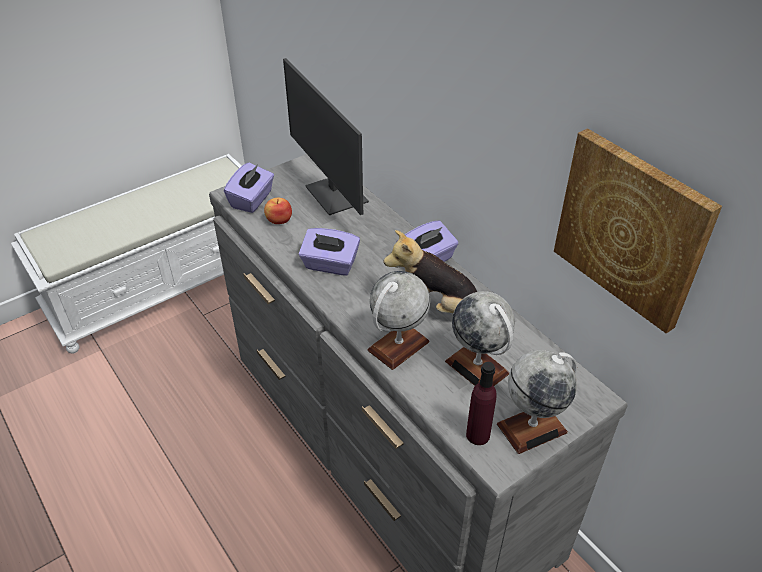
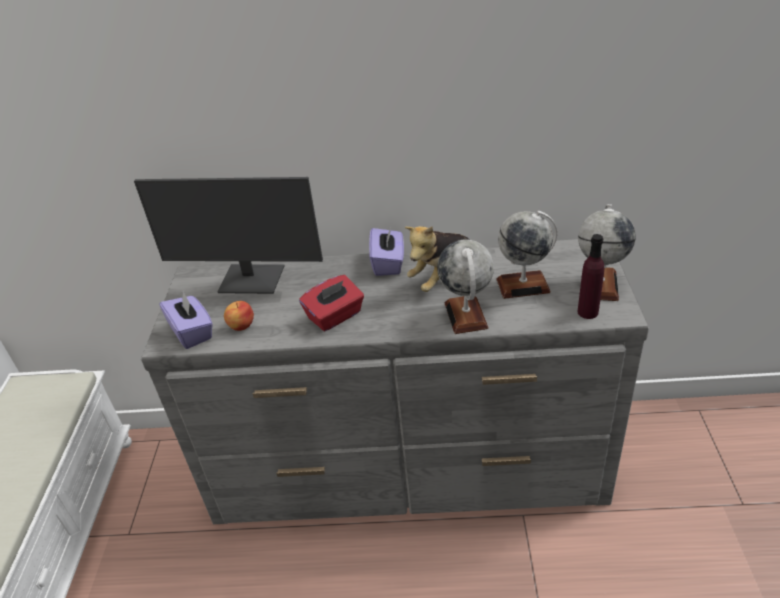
camera: 50 degrees left, 5 degrees down
(330, 265) = (335, 316): purple tissue box -> red tissue box
(631, 228) = (572, 103): picture -> none

